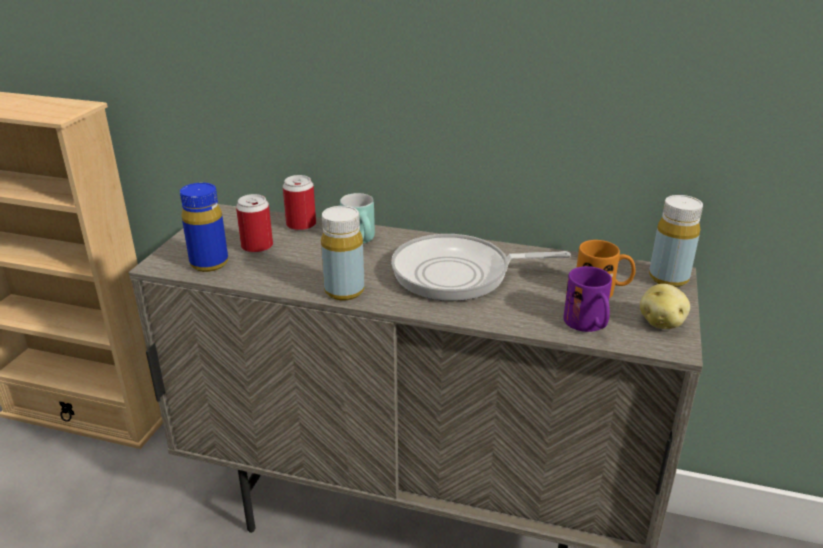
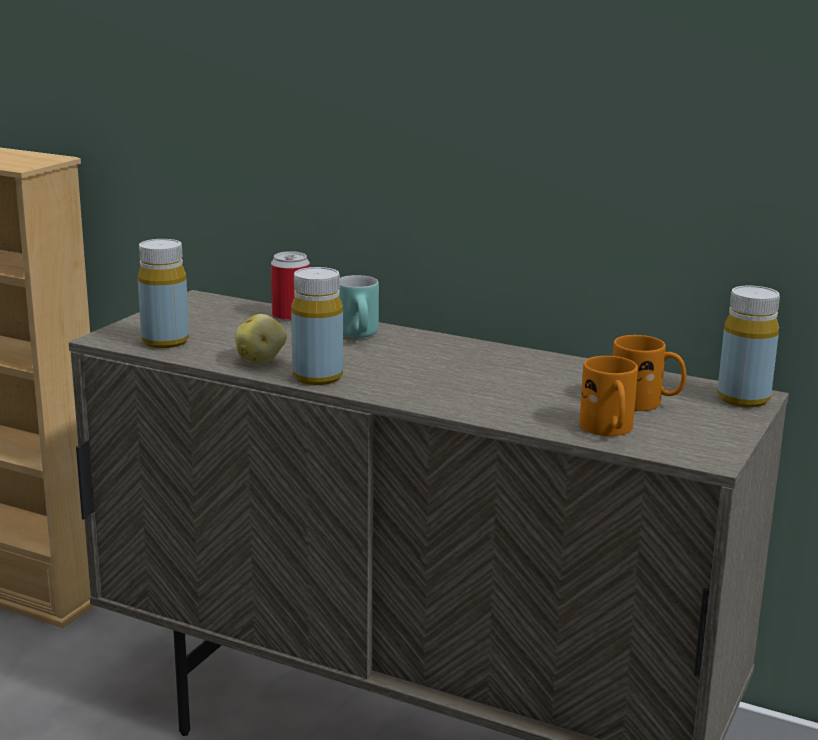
camera: 10 degrees right, 10 degrees down
(209, 263) = (165, 341): blue bottle -> yellow bottle
(257, 246) = (228, 331): can -> none
(458, 274) = (467, 374): frying pan -> none
(589, 325) = (609, 430): purple mug -> orange mug
(662, 323) = (706, 436): potato -> potato (261, 360)

